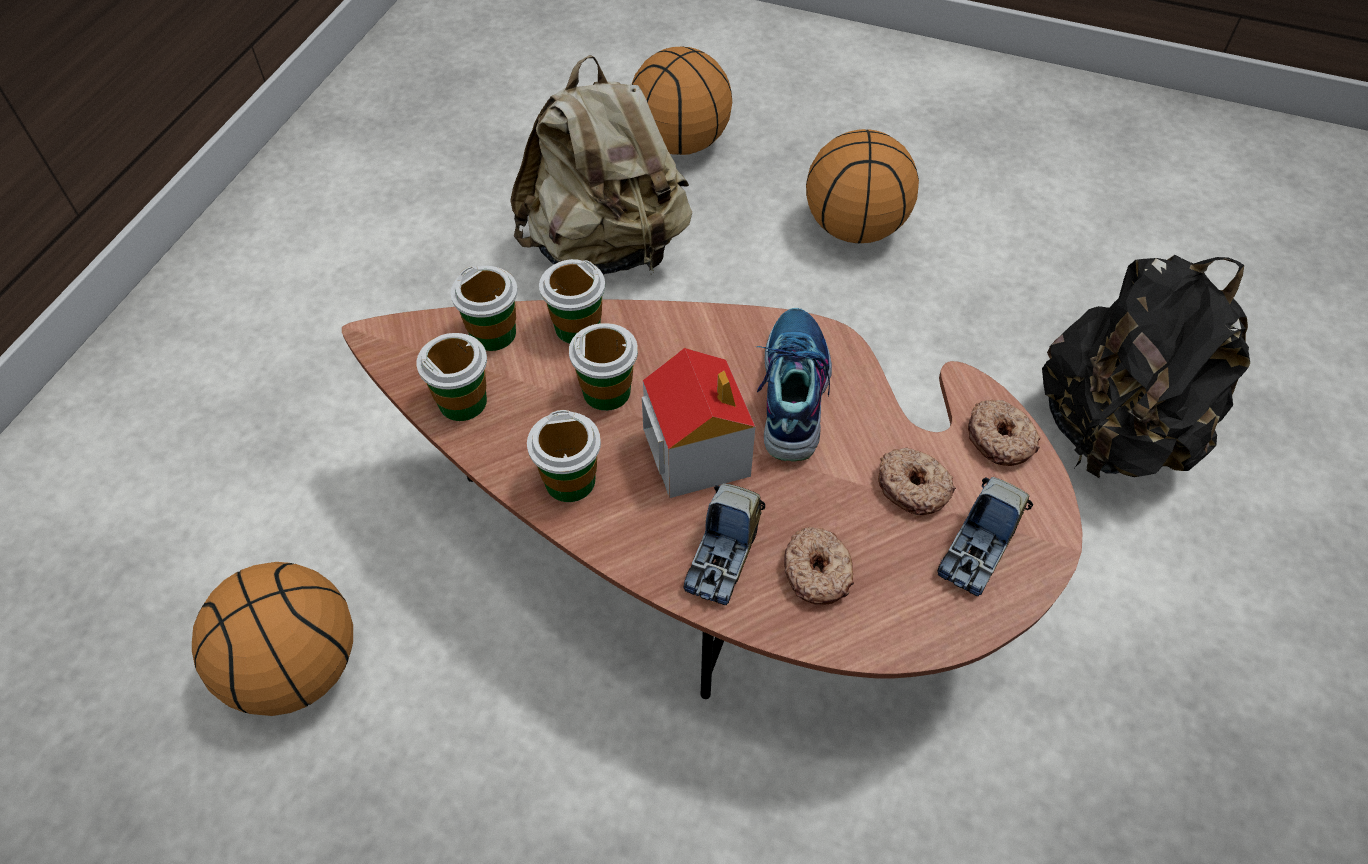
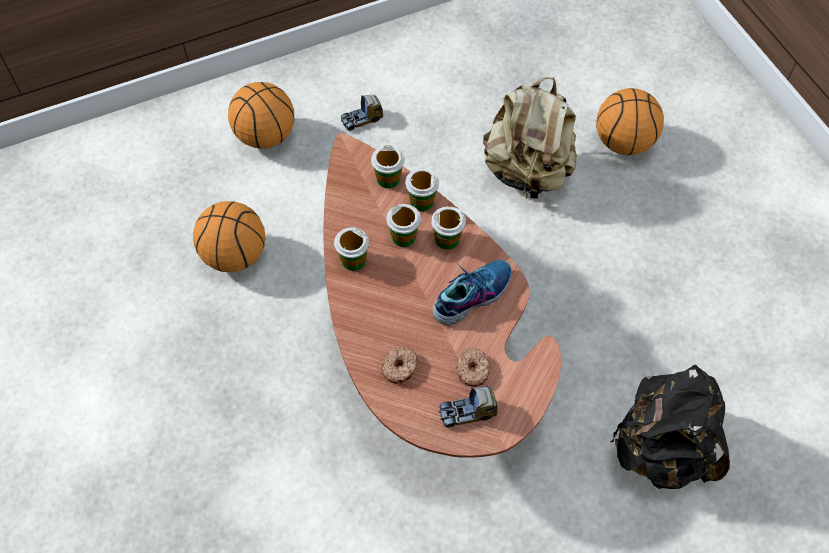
camera: 45 degrees right, 5 degrees up
(463, 401) = (349, 198): cup -> cup (447, 239)
(696, 452) = (409, 287): toy house -> none
(724, 557) = (374, 333): toy truck -> toy truck (362, 120)
(855, 227) = (660, 252): basketball -> basketball (266, 136)
(1000, 439) = (531, 383): donut -> none

